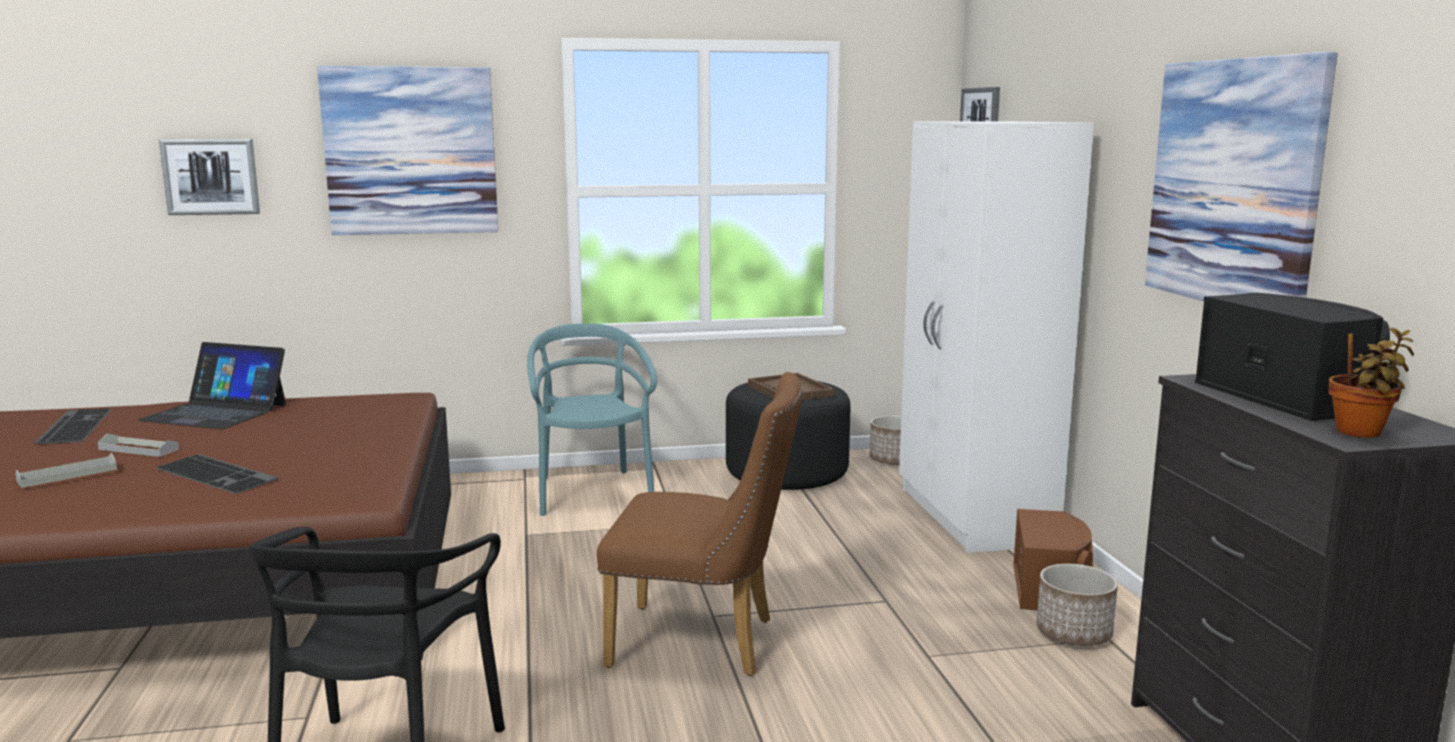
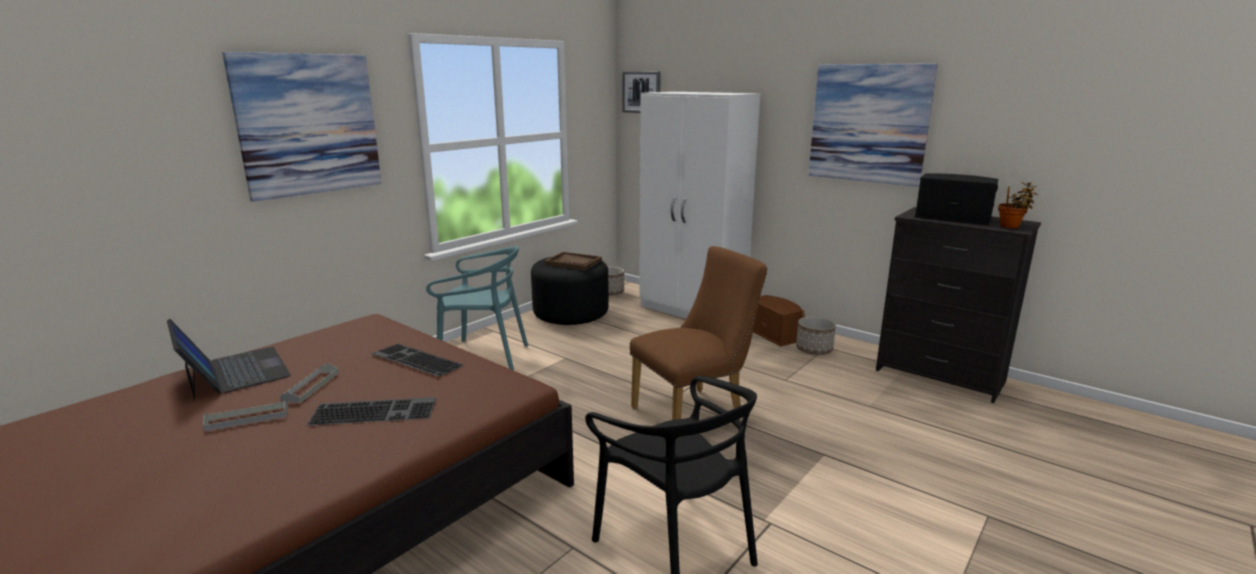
camera: 40 degrees left, 5 degrees up
(67, 475) = (238, 457): grey tray -> grey tray (310, 387)
(73, 426) = (108, 424): keyboard -> keyboard (414, 360)
(211, 176) = (125, 159): picture -> none
(216, 412) = (234, 372): laptop -> laptop turned 105 degrees counterclockwise
(591, 493) = (483, 356): turquoise chair -> turquoise chair turned 150 degrees clockwise

